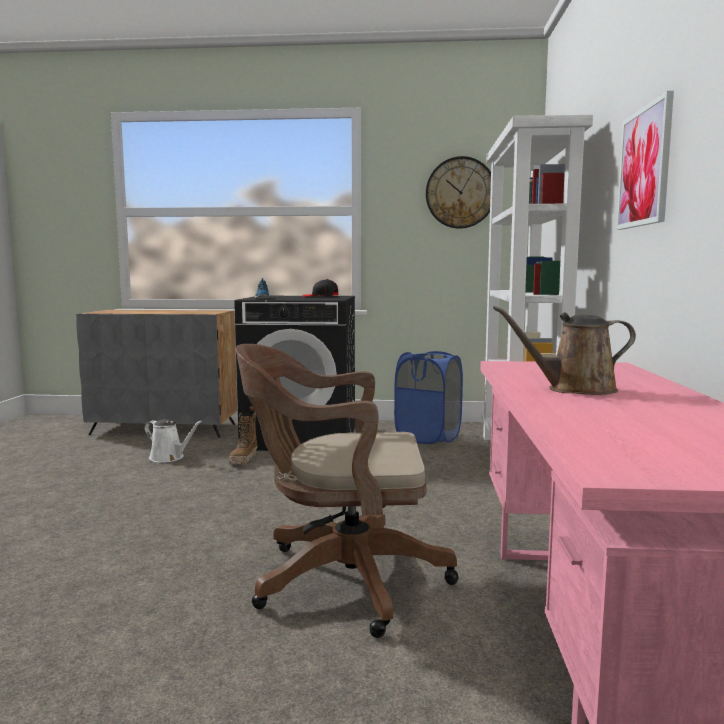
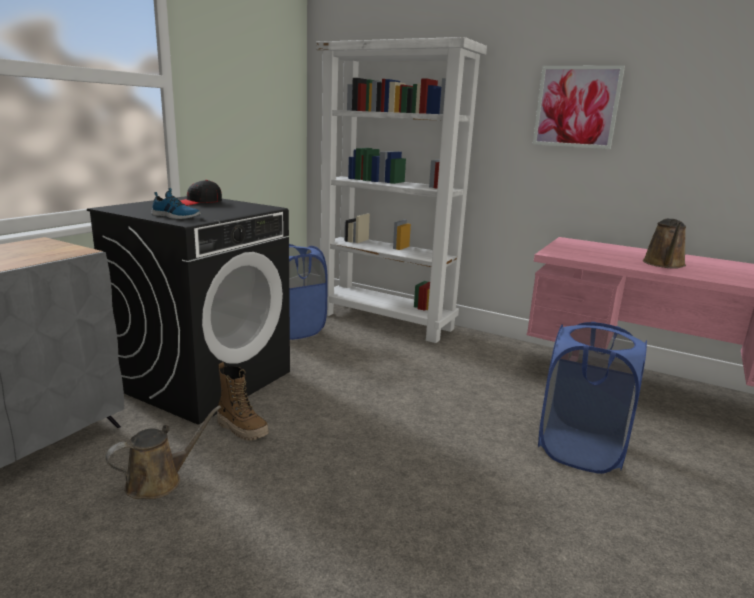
camera: 65 degrees left, 10 degrees up
(169, 458) = (159, 481): white watering can -> brown watering can
(340, 580) = (580, 450): brown office chair -> blue laundry basket
(460, 193) = (256, 71): wall clock -> none

